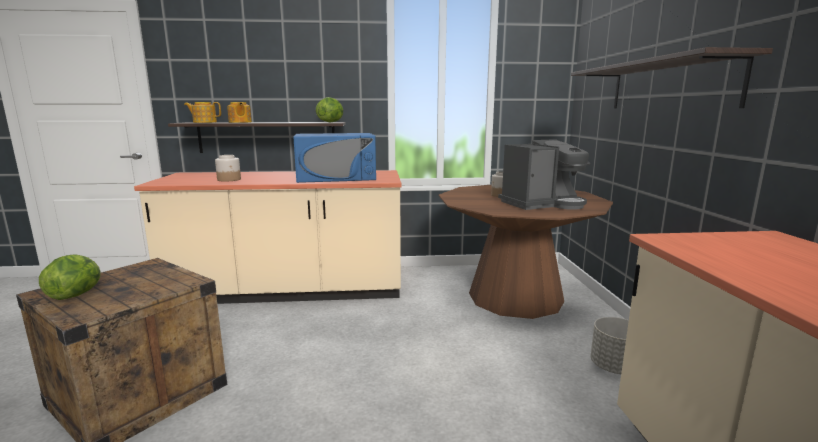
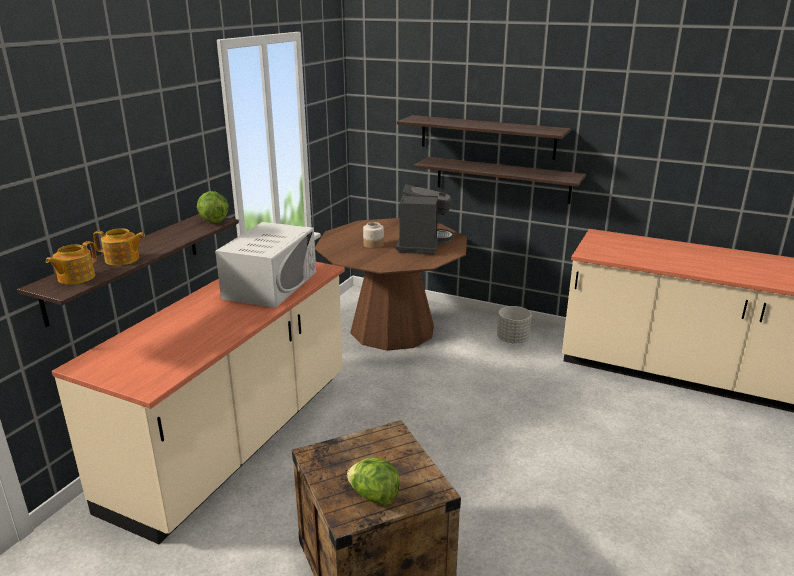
camera: 60 degrees left, 10 degrees up
(229, 179) = (195, 339): jar -> none
(336, 177) = (271, 285): blue microwave -> white microwave
(677, 145) = (502, 180): none -> shelf

